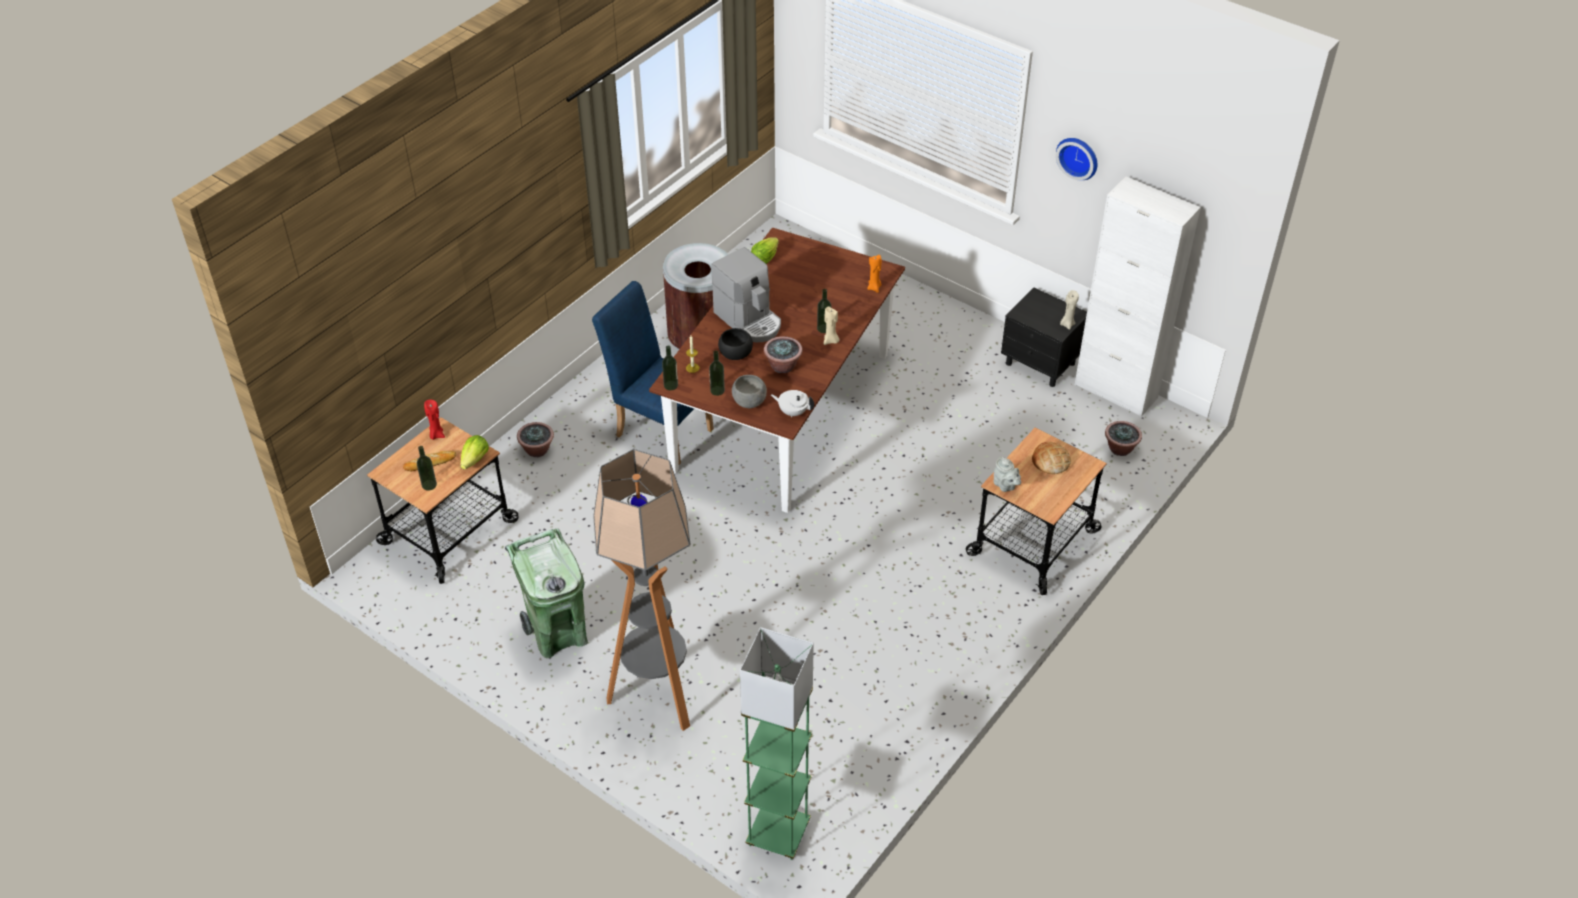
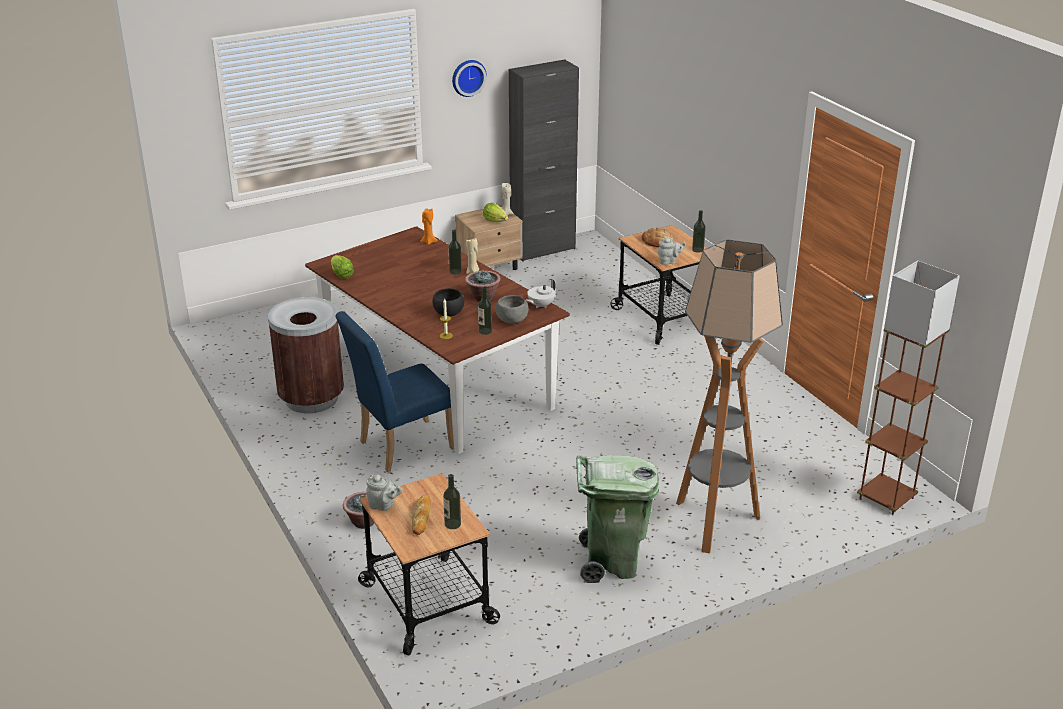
camera: 65 degrees left, 15 degrees down
(436, 435) = (383, 506): red candle -> grey teapot
(475, 460) = (440, 489): lettuce -> lettuce (495, 221)
(670, 385) = (458, 350): bottle -> bottle (697, 250)
(749, 320) = (412, 298): coffee machine -> none
(778, 834) = (886, 498): green floor lamp -> brown floor lamp
(1041, 364) = (490, 267): black nightstand -> beige nightstand
(1115, 391) = (542, 250): white cabinet -> black cabinet
(1120, 449) = (599, 264): potted plant -> none

